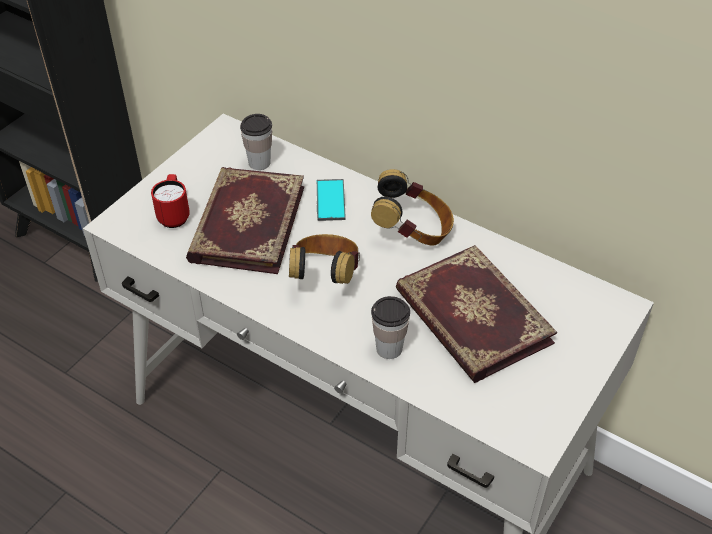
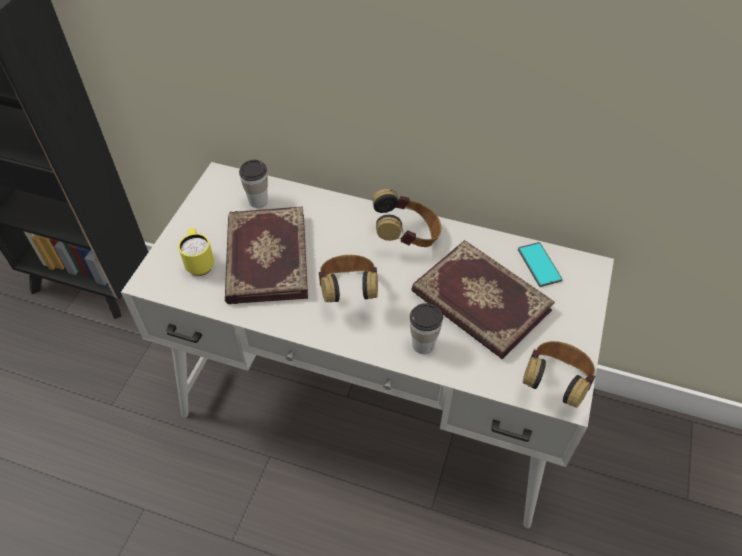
camera: 15 degrees left, 5 degrees up
(174, 215) = (199, 263): red mug -> yellow mug
(330, 200) = (330, 223): phone -> phone (539, 265)
(527, 422) = (555, 383): none -> headphones

